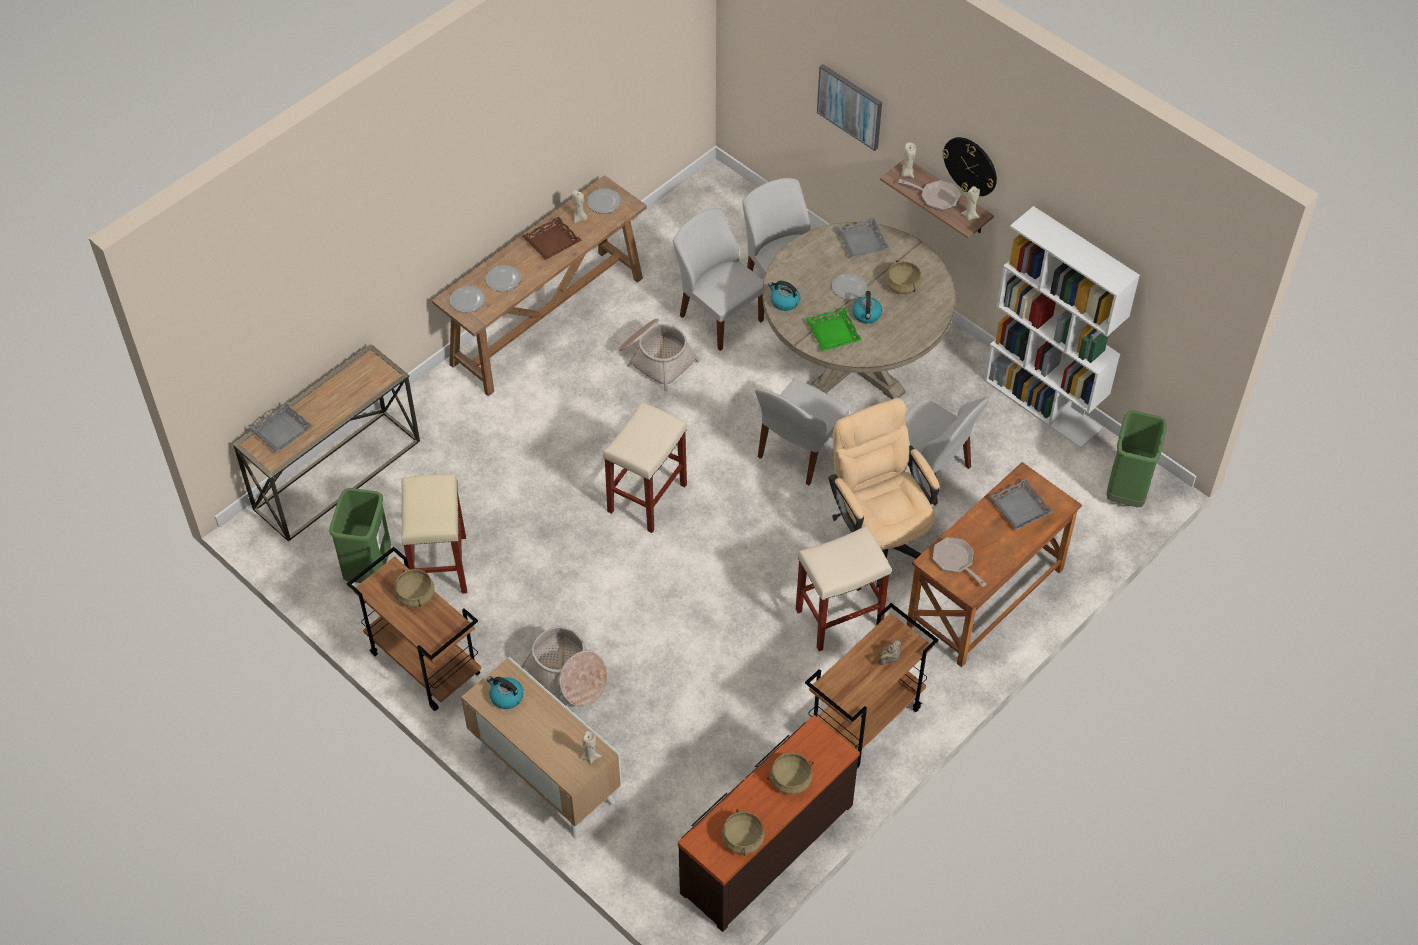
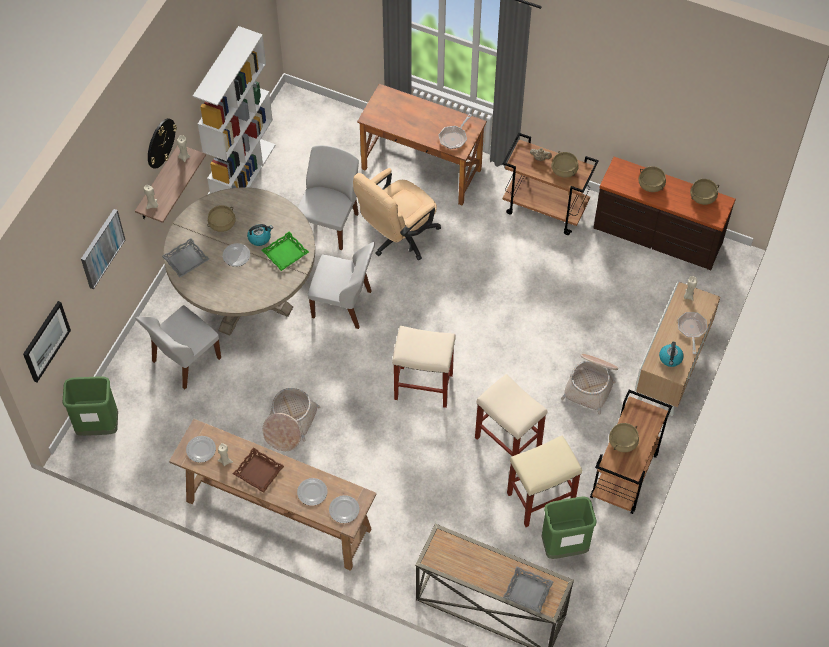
camera: 110 degrees left, 5 degrees up
(720, 317) = (231, 394): white chair -> none
(752, 50) = (45, 341): none -> picture
(784, 301) = (265, 292): kettle -> none
(838, 619) = (474, 243): beige stool -> beige stool (509, 442)
(858, 681) = (564, 170): none -> beige cooking pot
(936, 197) = (172, 181): frying pan -> frying pan (691, 329)
(1019, 507) = (396, 114): grey tray -> none
(1126, 492) = (303, 113): green trash can -> green trash can (98, 426)

